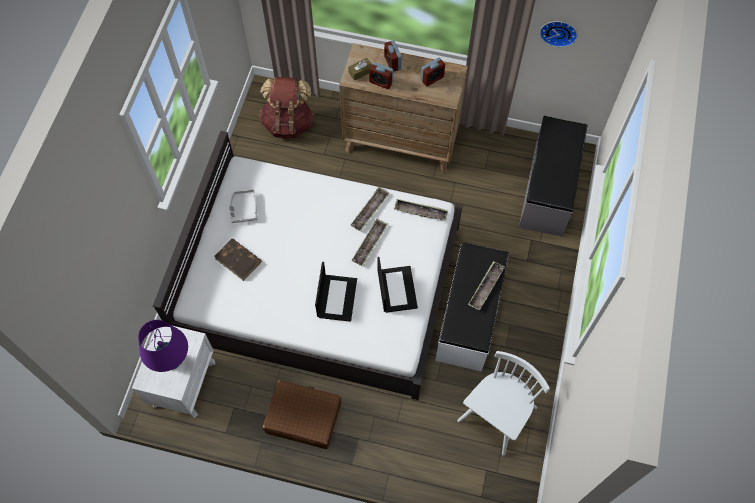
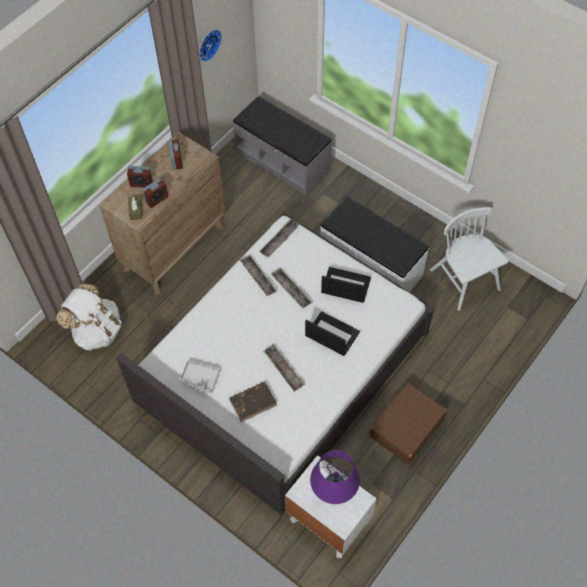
camera: 65 degrees left, 5 degrees down
(288, 123) = (96, 331): brown backpack -> white backpack
(486, 287) = (371, 224): tray -> tray (283, 369)

